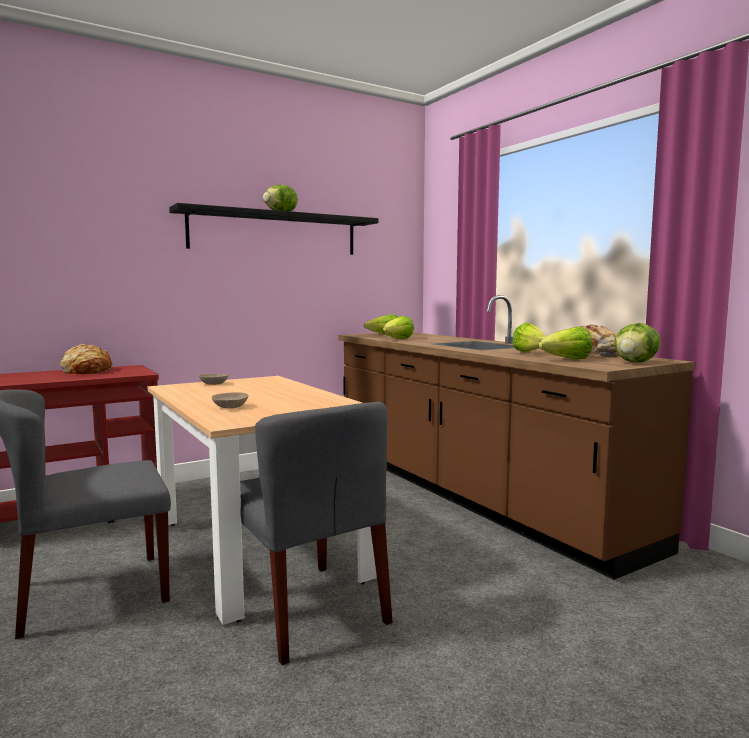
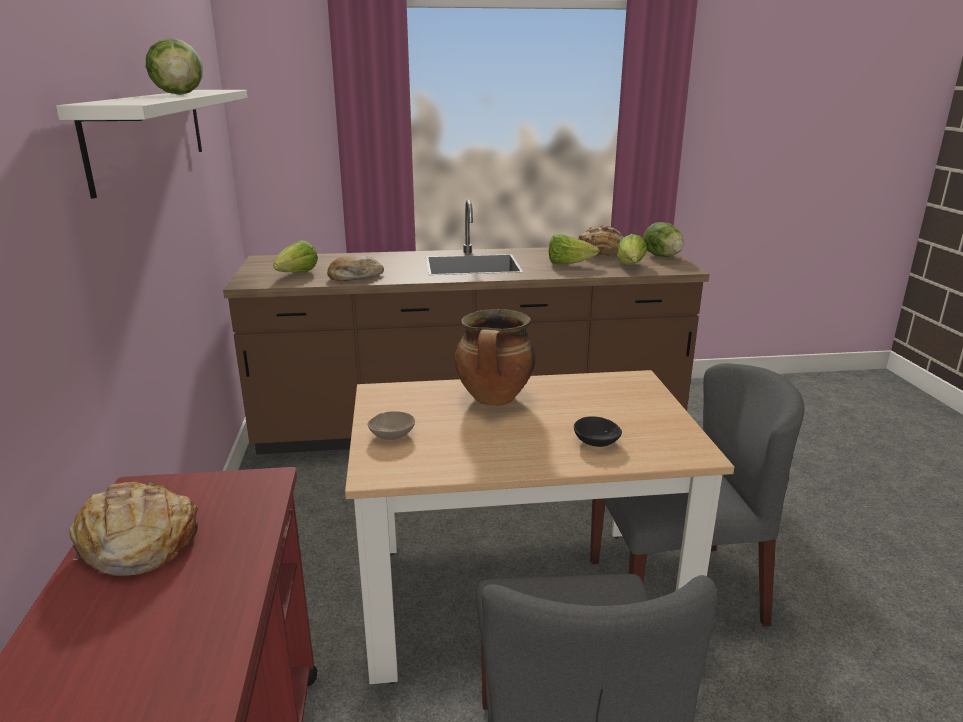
camera: 65 degrees left, 15 degrees up
(230, 407) = (594, 441): beige bowl -> black bowl
(275, 233) = (151, 133): black shelf -> white shelf
(279, 390) = (495, 399): none -> cooking pot
(398, 339) = (354, 277): lettuce -> bread

